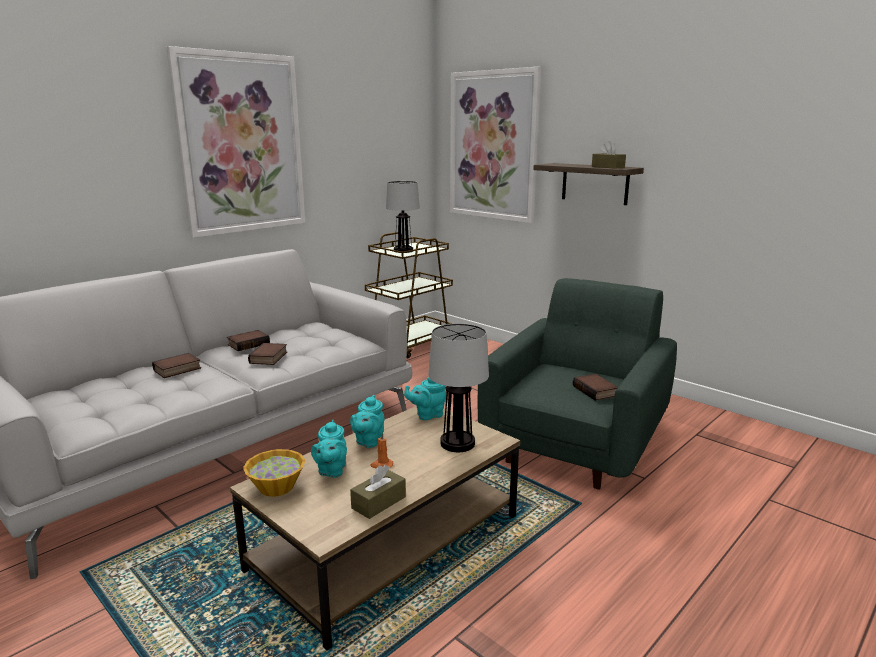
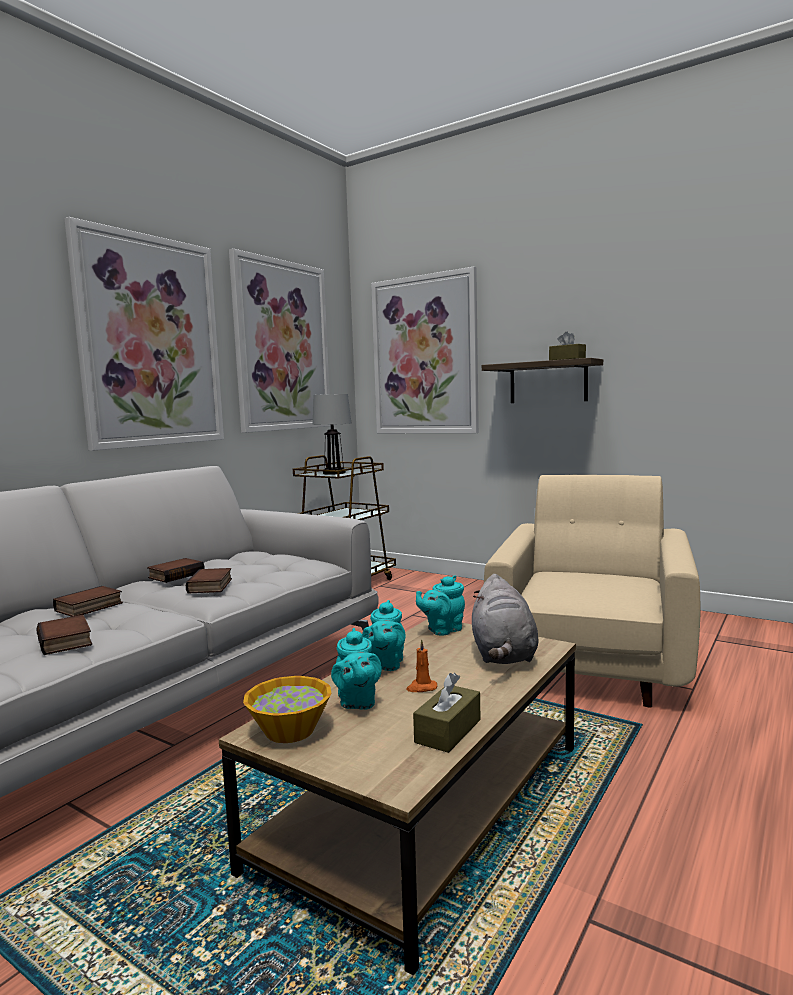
camera: 10 degrees left, 10 degrees down
(362, 136) = (282, 346): none -> picture
(458, 444) = (503, 655): table lamp -> grey plush toy
(577, 442) = (592, 661): green armchair -> beige armchair
(596, 391) = (623, 588): book -> book (67, 641)

